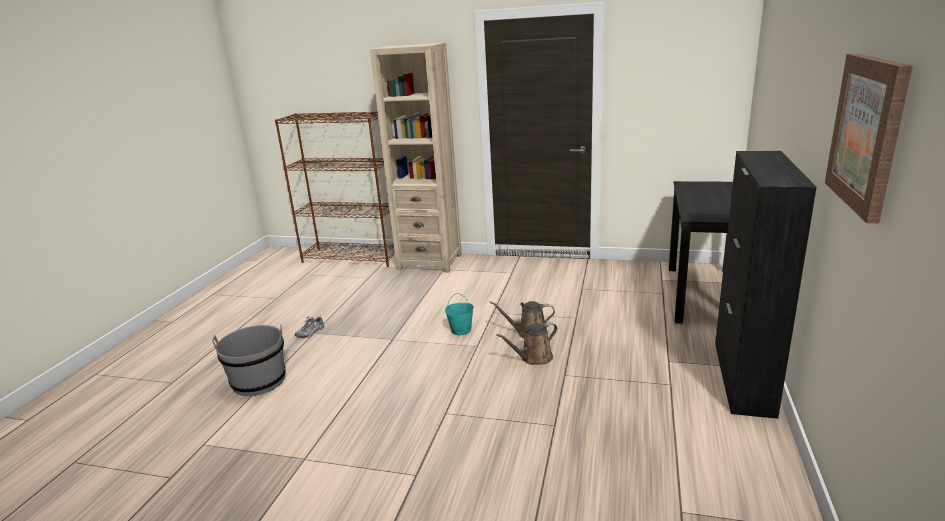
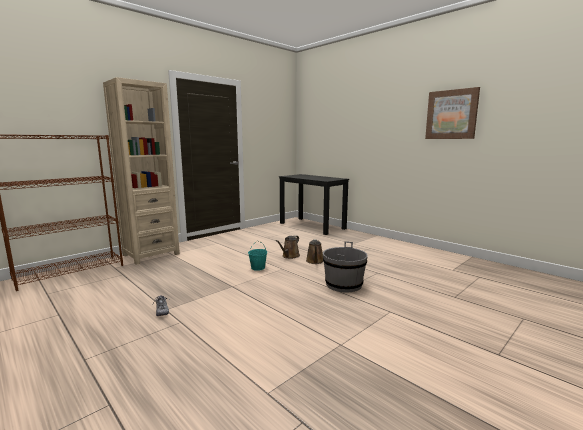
camera: 60 degrees left, 10 degrees down
(259, 381) = (202, 347): grey bucket -> grey bucket (344, 285)
(743, 377) = (378, 239): black cabinet -> none

